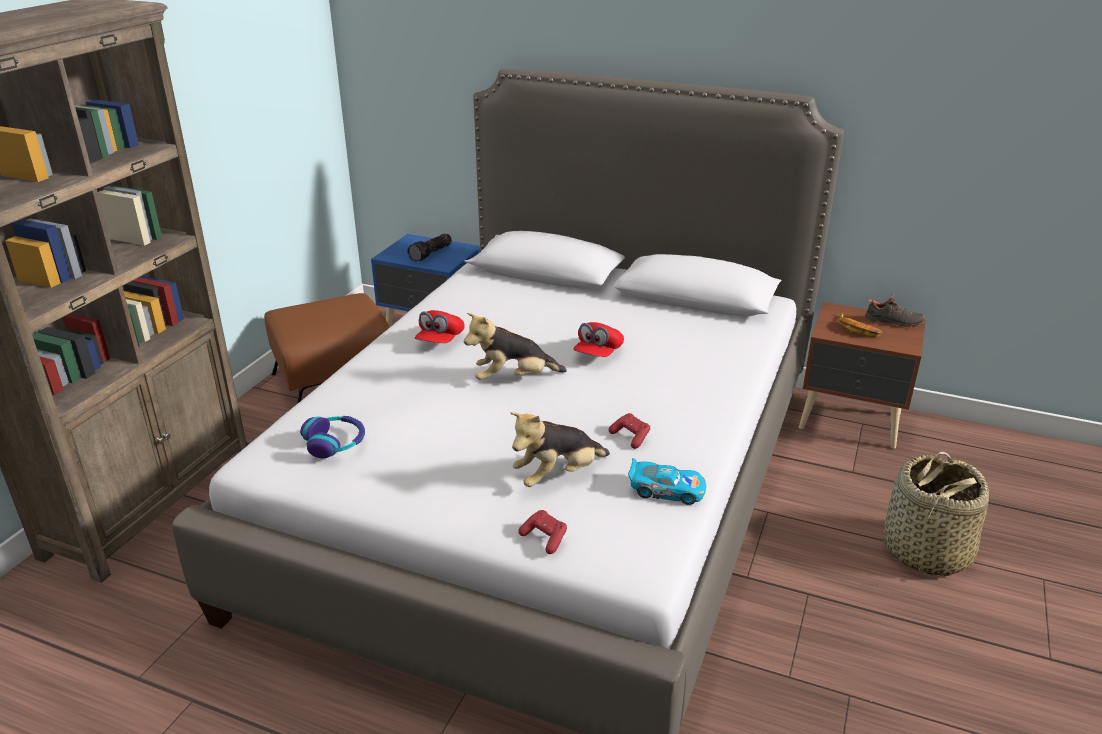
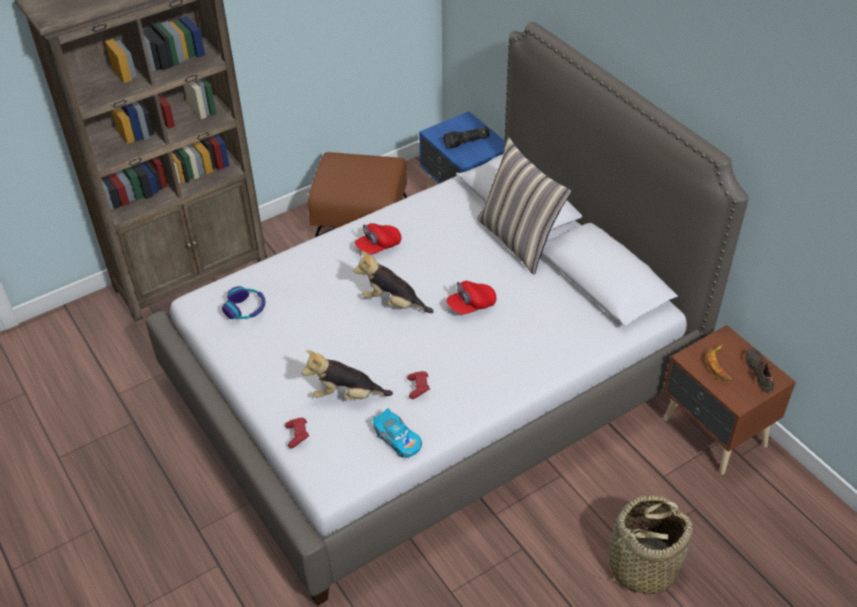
camera: 35 degrees right, 15 degrees up
(582, 294) = (519, 241): none -> pillow
(893, 322) = (760, 373): black shoe -> black shoe turned 150 degrees counterclockwise

